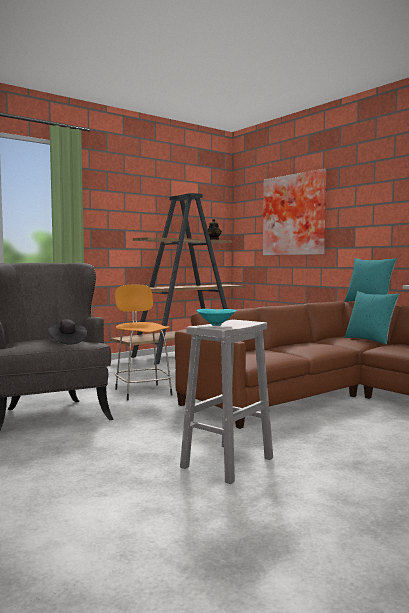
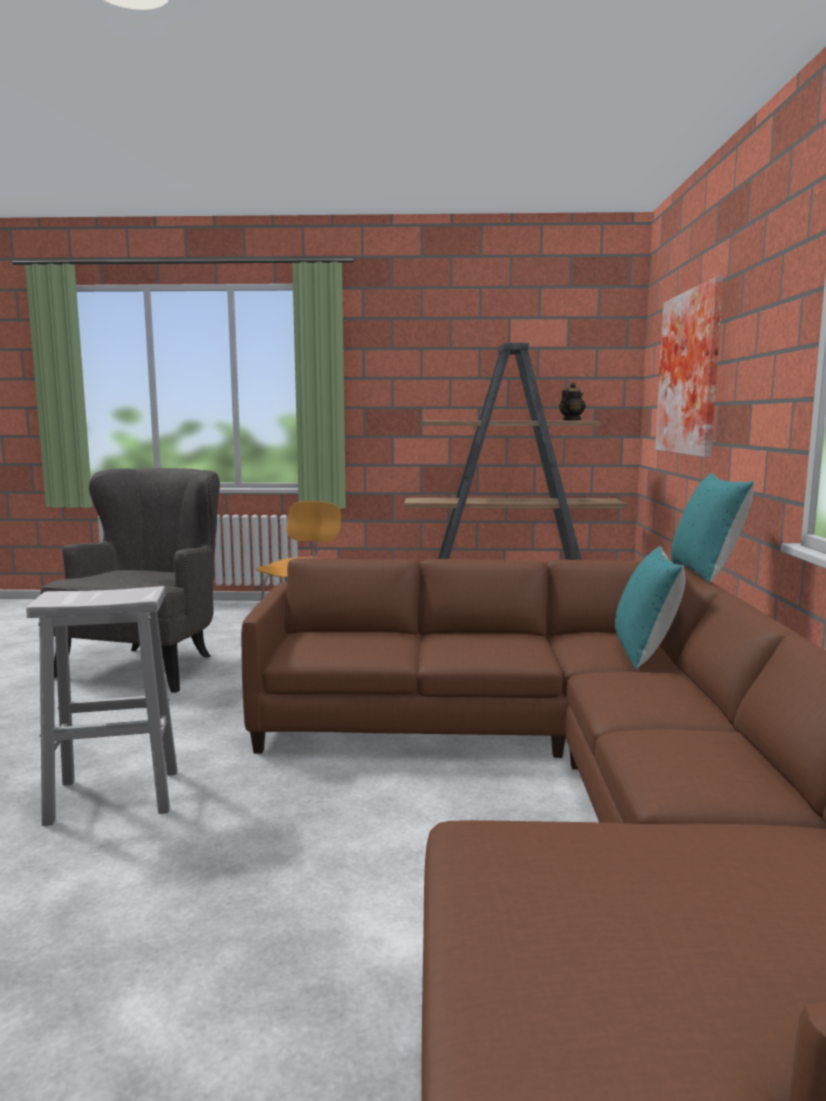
camera: 40 degrees right, 5 degrees up
(67, 341) = (135, 579): black hat -> none
(216, 325) = (78, 595): turquoise bowl -> none

